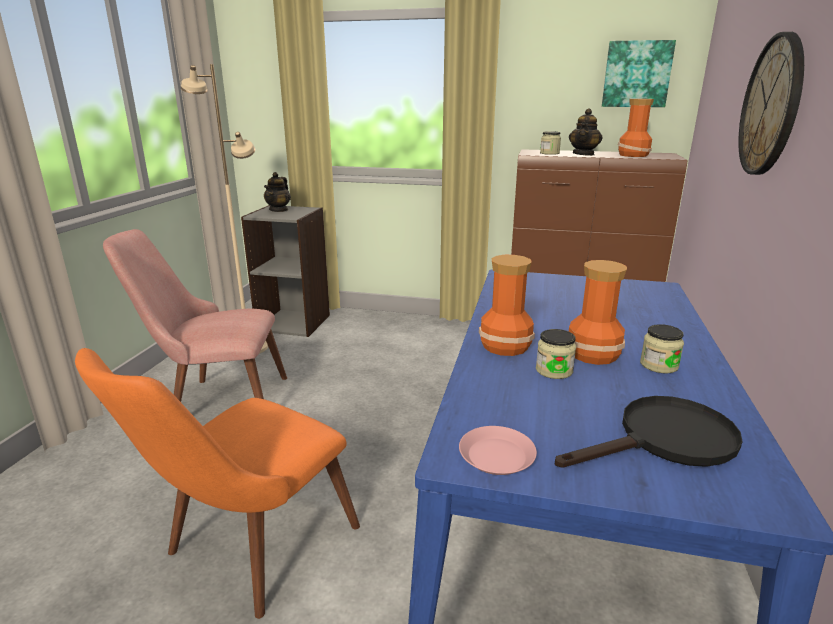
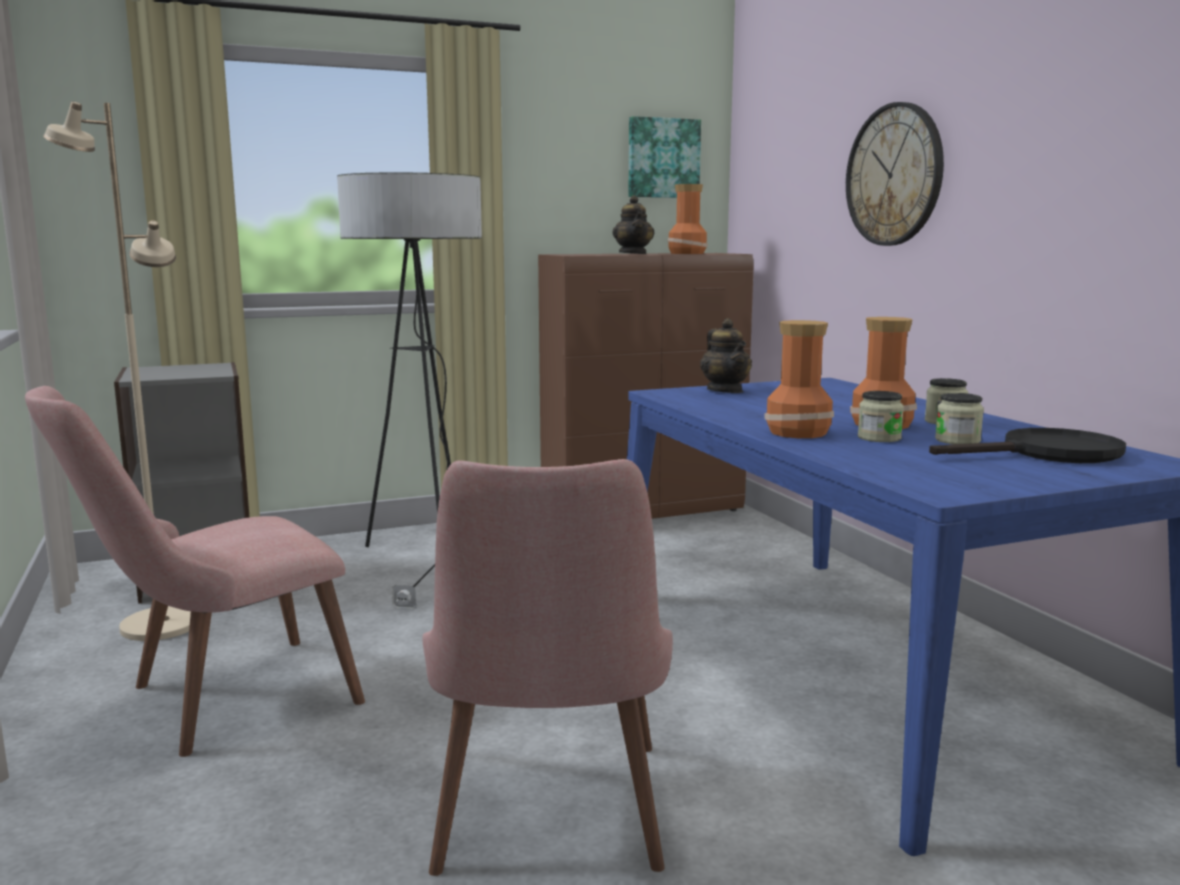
camera: 35 degrees left, 10 degrees down
(247, 554) = (549, 827): orange chair -> pink chair
(279, 210) = (164, 370): teapot -> teapot (725, 391)
(406, 340) = (424, 558): none -> floor lamp
(497, 456) = (967, 484): pink plate -> none
(549, 153) = (592, 254): jar -> jar (957, 440)
(664, 441) = (1048, 454): black frying pan -> black frying pan turned 45 degrees clockwise

